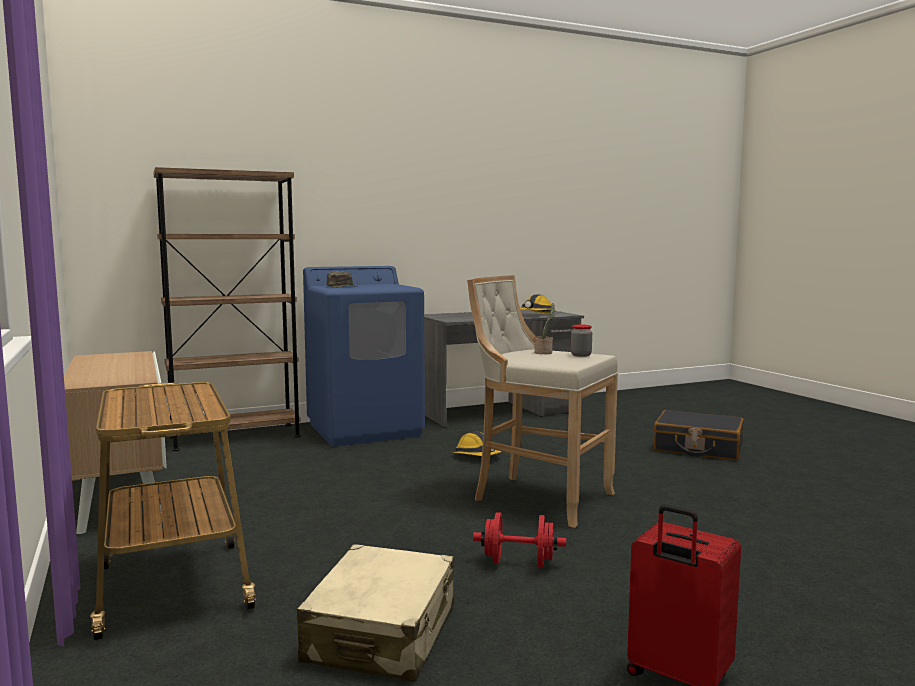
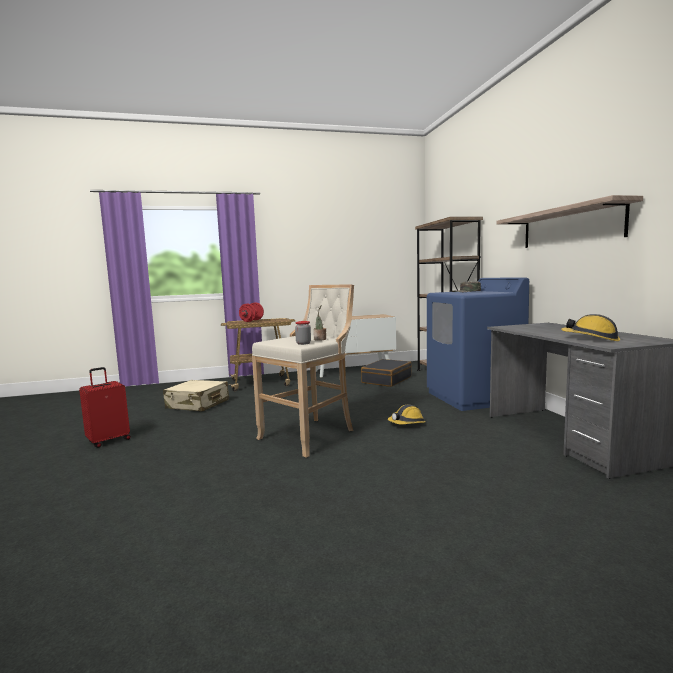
camera: 100 degrees right, 0 degrees up
(434, 214) = (570, 226): none -> shelf
(519, 563) = (227, 424): red dumbbell -> red dumbbell (252, 321)
(698, 448) = (443, 531): black suitcase -> black suitcase (386, 380)

